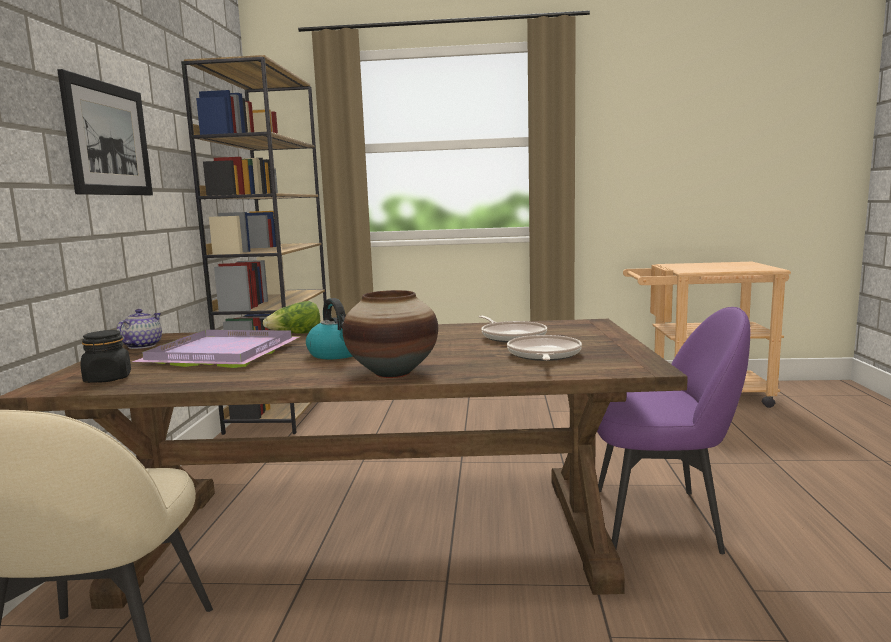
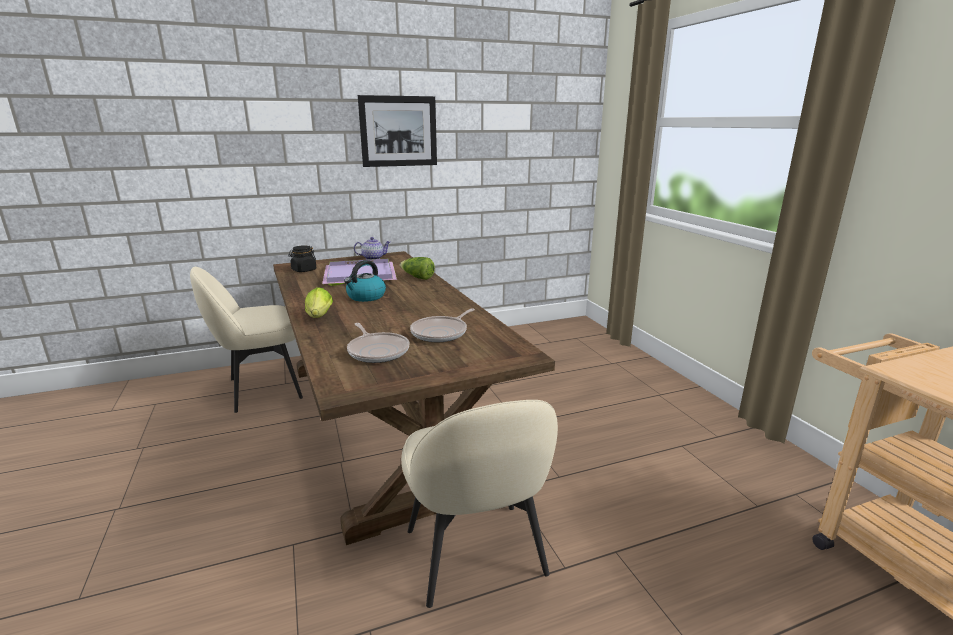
camera: 65 degrees right, 10 degrees up
(282, 409) = (547, 332): brown bookcase -> none
(392, 373) = (319, 318): vase -> lettuce
(543, 355) = (377, 351): frying pan -> frying pan turned 75 degrees clockwise
(659, 519) = (476, 555): purple chair -> beige chair

